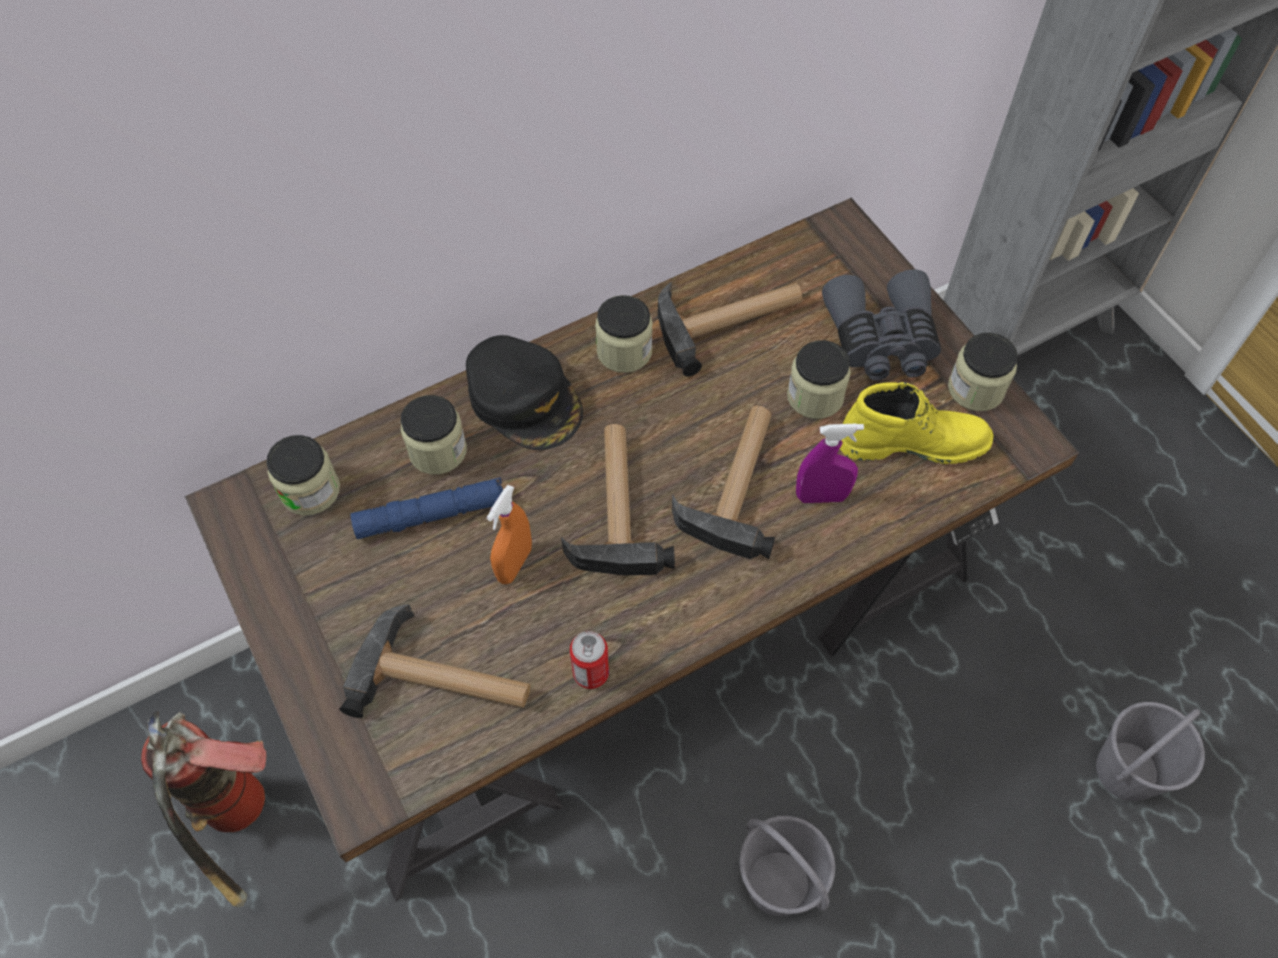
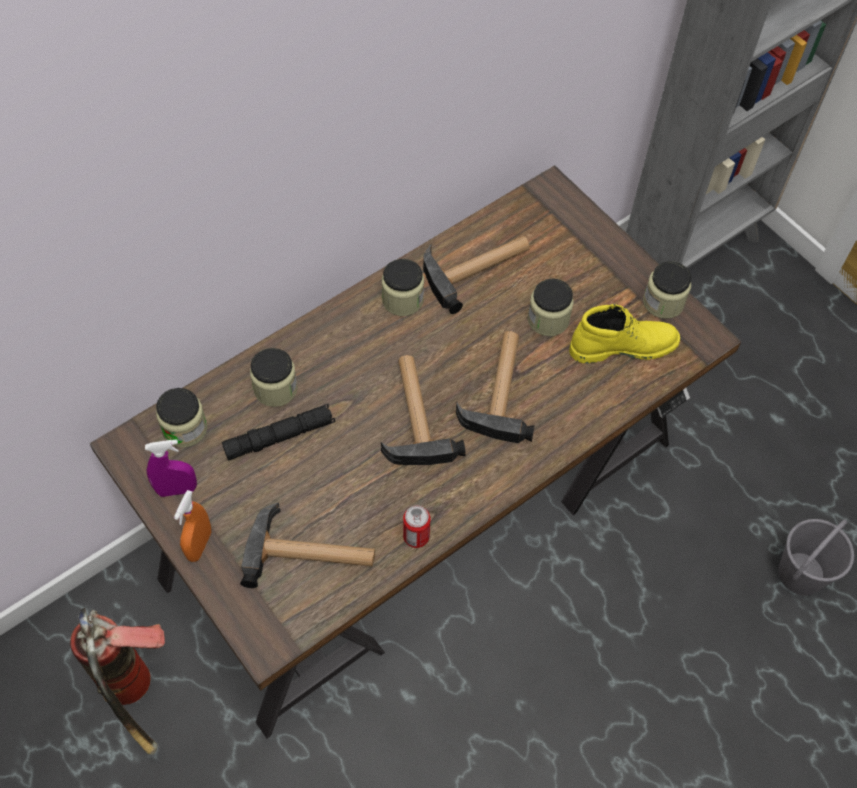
camera: 10 degrees left, 0 degrees up
(431, 515) = (279, 436): blue flashlight -> black flashlight
(514, 564) = (347, 466): orange spray bottle -> orange spray bottle (199, 545)
(525, 399) = (334, 343): black cap -> none
(777, 882) = (554, 686): grey bucket -> none
(821, 496) = (562, 392): purple spray bottle -> purple spray bottle (177, 490)
(881, 339) = (591, 272): grey binoculars -> none

